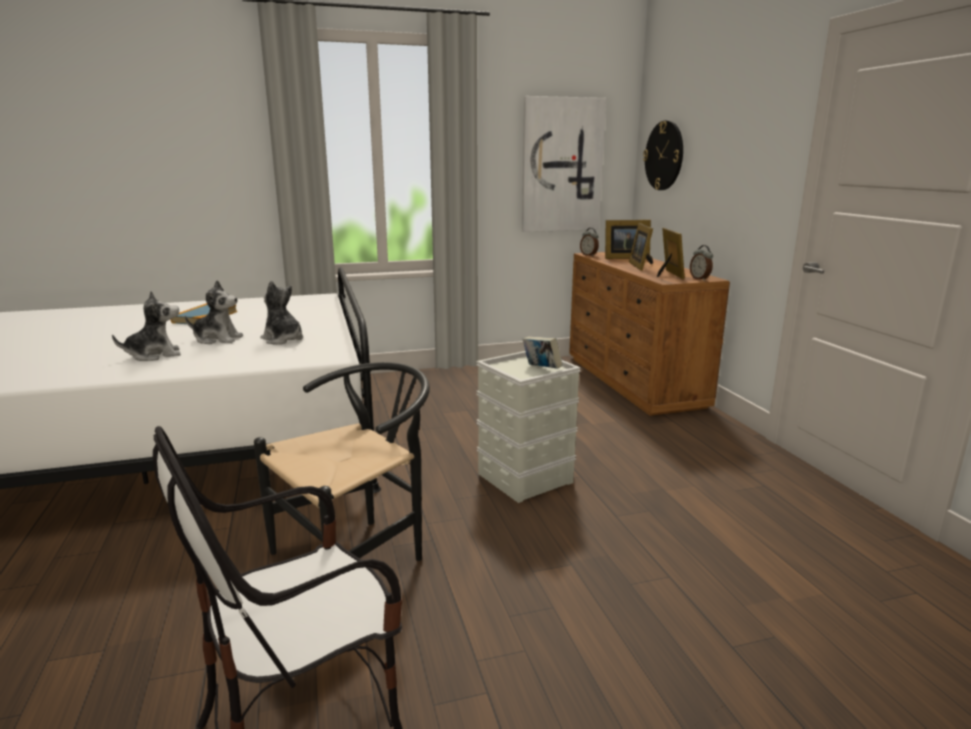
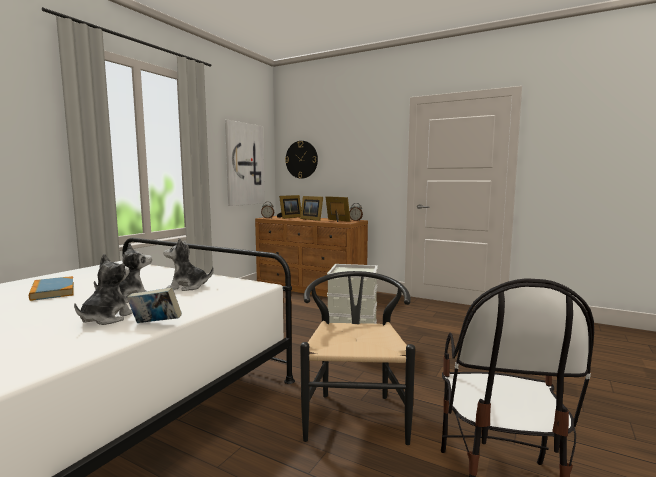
camera: 45 degrees left, 10 degrees down
(541, 369) = (360, 270): book -> book (155, 324)

